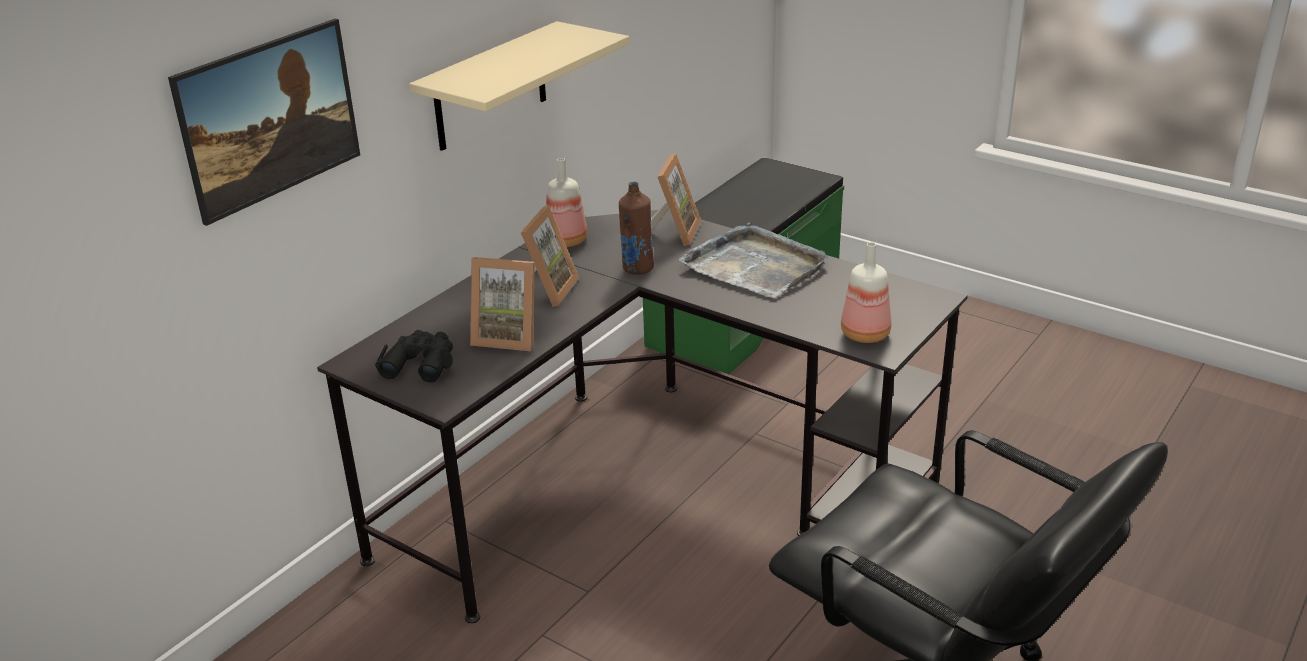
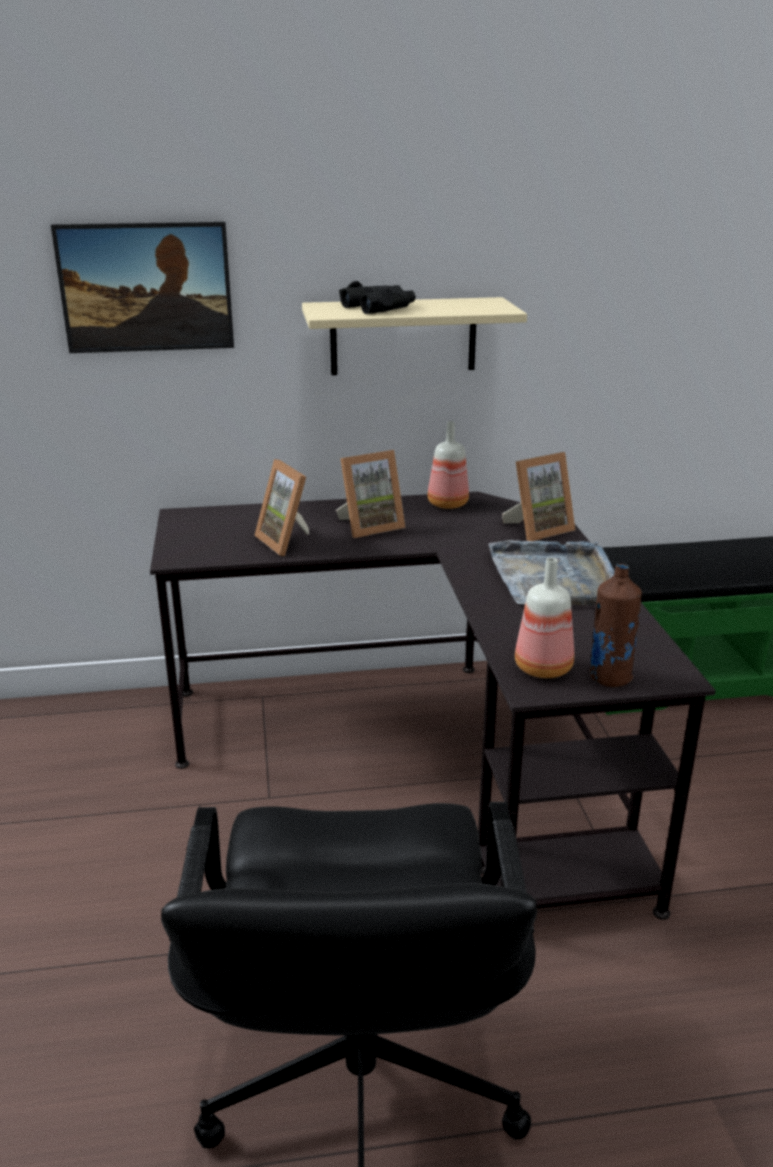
camera: 45 degrees right, 5 degrees down
(420, 363) = (210, 532): black binoculars -> black binoculars (380, 307)
(637, 268) = (460, 540): brown bottle -> brown bottle (609, 677)

